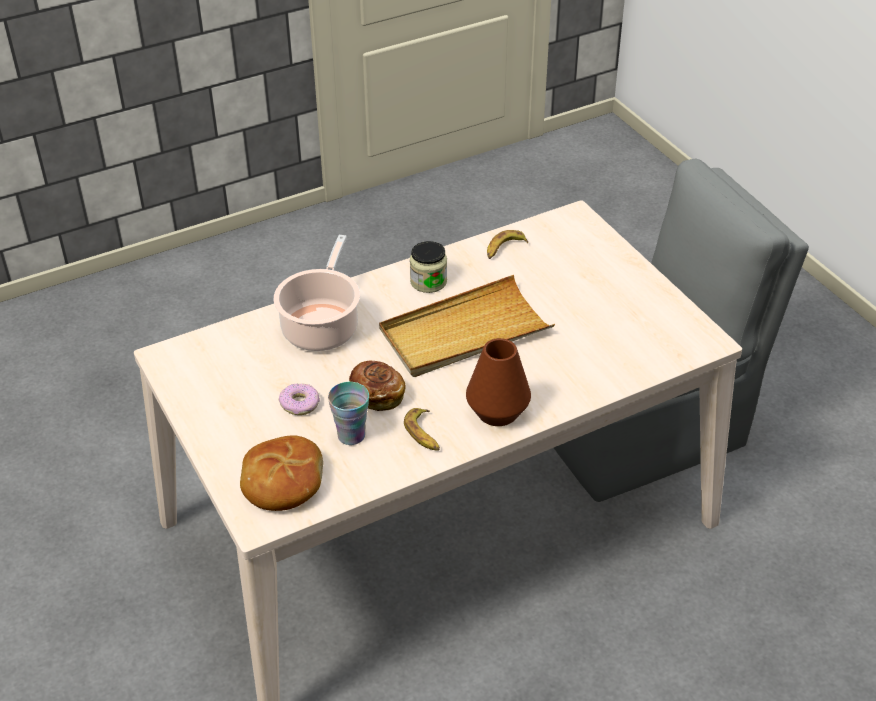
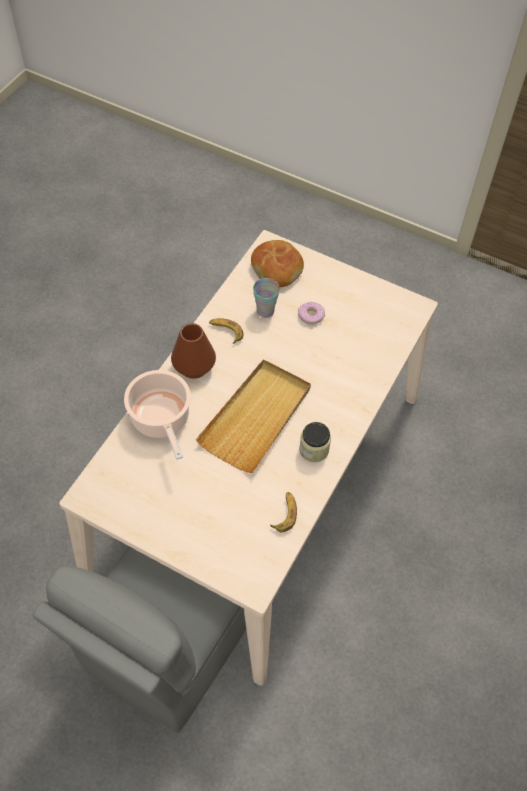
camera: 145 degrees right, 15 degrees up
(321, 326) = (349, 375): cooking pot -> cooking pot (161, 420)
(377, 395) = (273, 343): bread -> none

